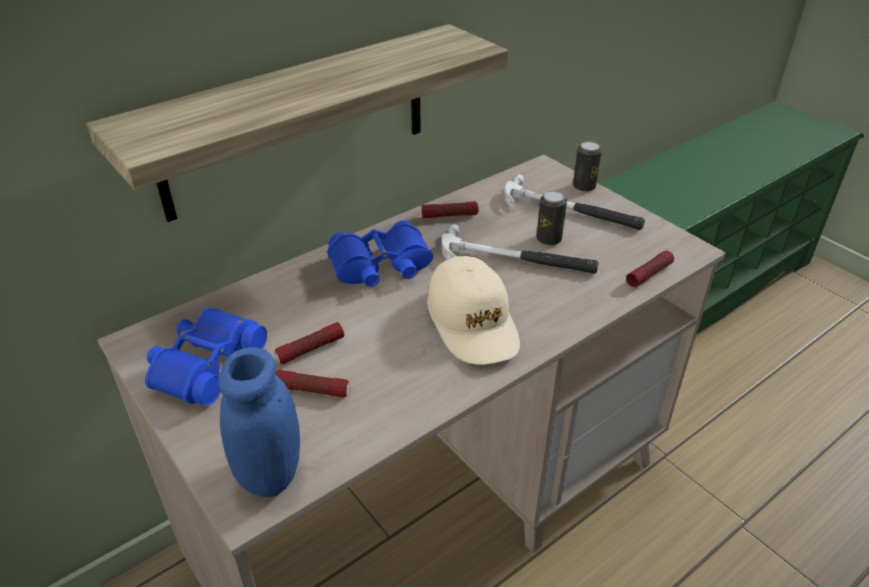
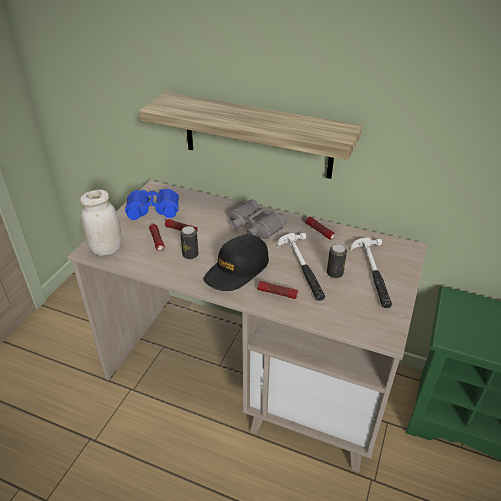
camera: 60 degrees right, 0 degrees up
(270, 474) = (106, 249): blue jar -> white jar
(381, 266) = (255, 226): blue binoculars -> grey binoculars
(473, 322) = (237, 270): beige cap -> black cap
(584, 186) = (408, 271): can -> can (190, 255)
(649, 274) = (340, 324): flashlight -> flashlight (277, 293)

